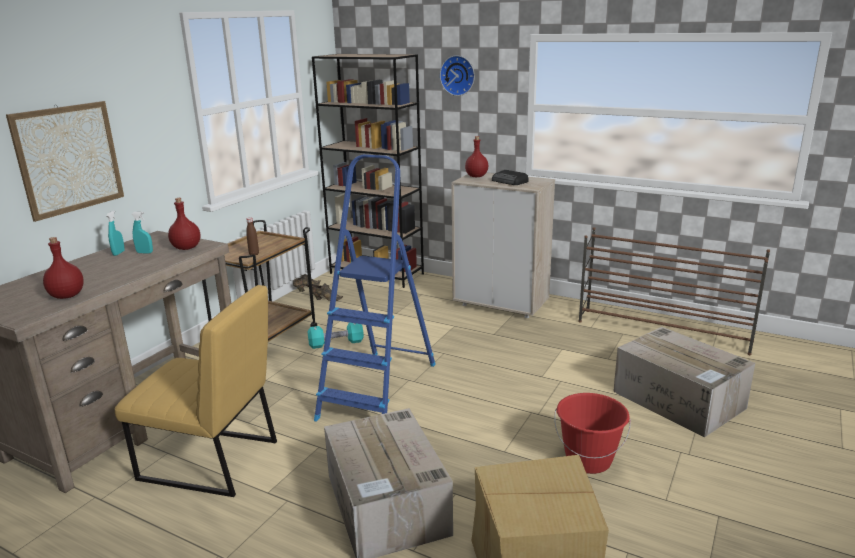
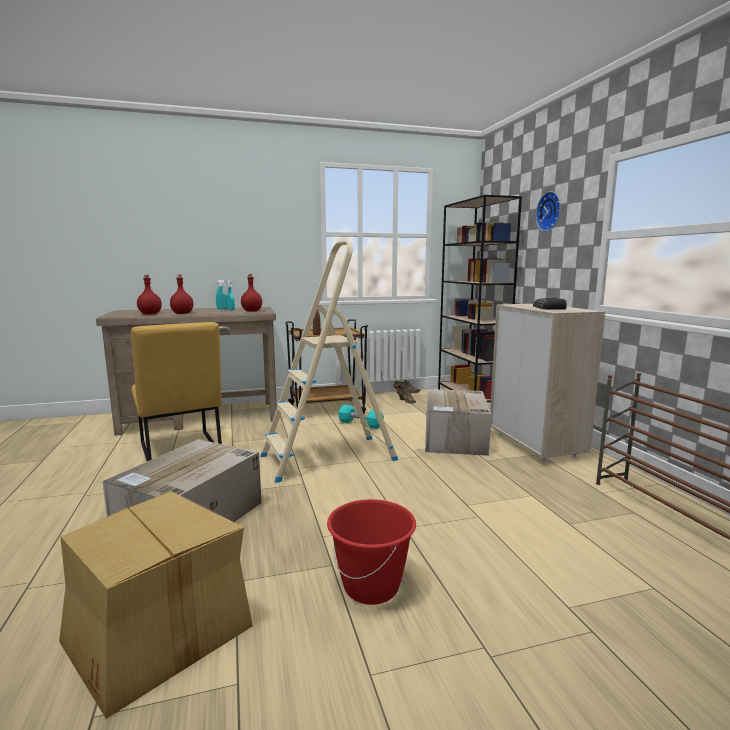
camera: 45 degrees right, 10 degrees down
(68, 157) = (214, 245): picture -> none
(378, 391) = (327, 458): blue step ladder -> beige step ladder
(477, 176) = (530, 304): red bottle -> red bottle (183, 313)
(680, 400) = (589, 602): cardboard box -> cardboard box (455, 439)

